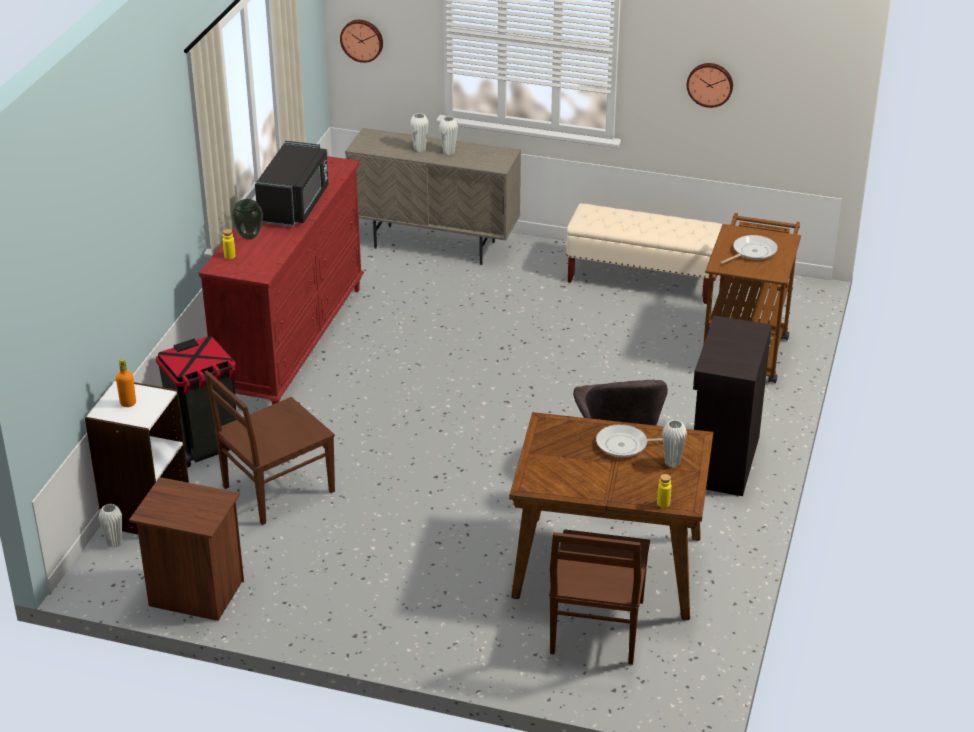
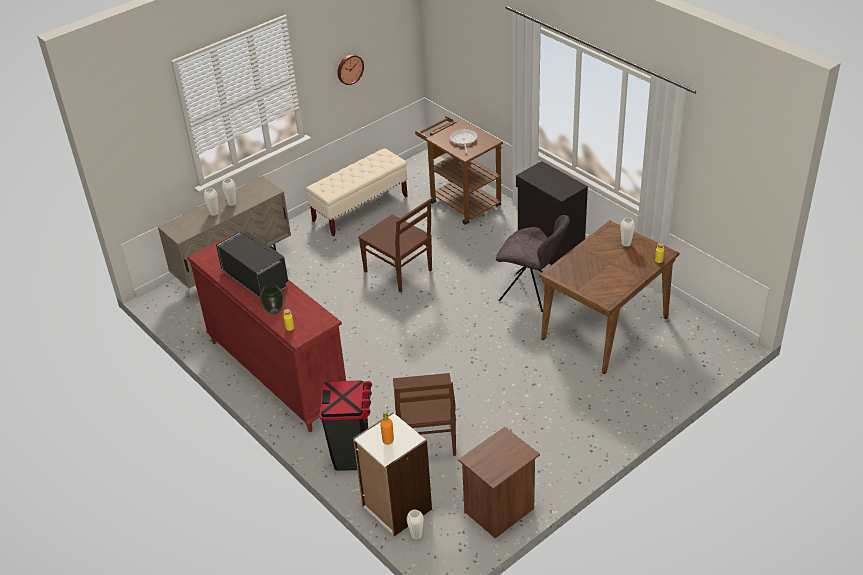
camera: 55 degrees left, 5 degrees up
(362, 40) = (131, 166): wall clock -> none
(596, 629) = (652, 352): brown chair -> brown chair (399, 271)
(625, 445) = (598, 253): frying pan -> none

